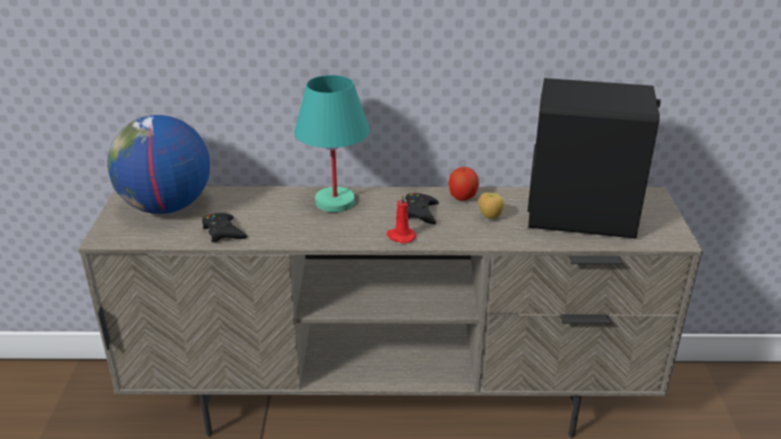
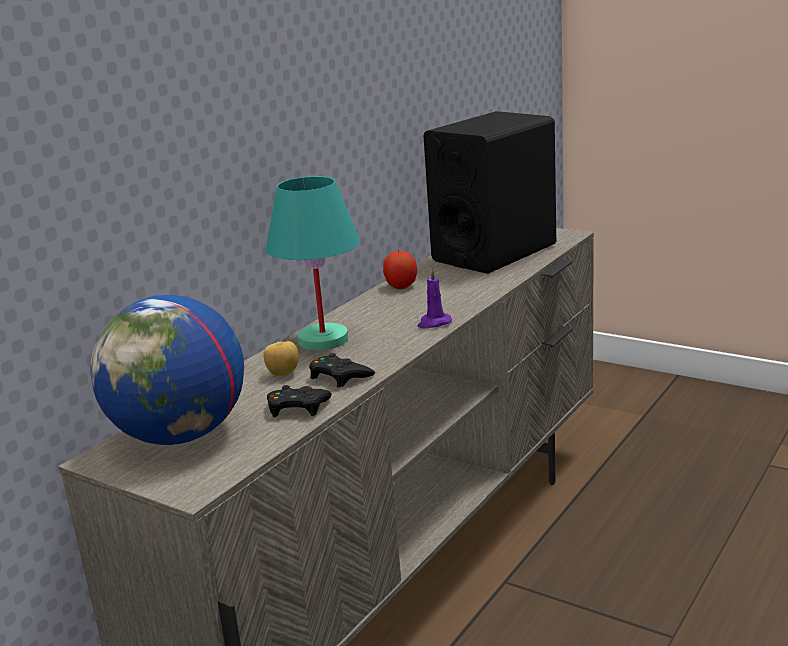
camera: 55 degrees left, 10 degrees down
(400, 236) = (434, 323): red candle -> purple candle
(420, 213) = (403, 307): black game controller -> black game controller (339, 376)
(490, 217) = (450, 283): apple -> apple (283, 374)

